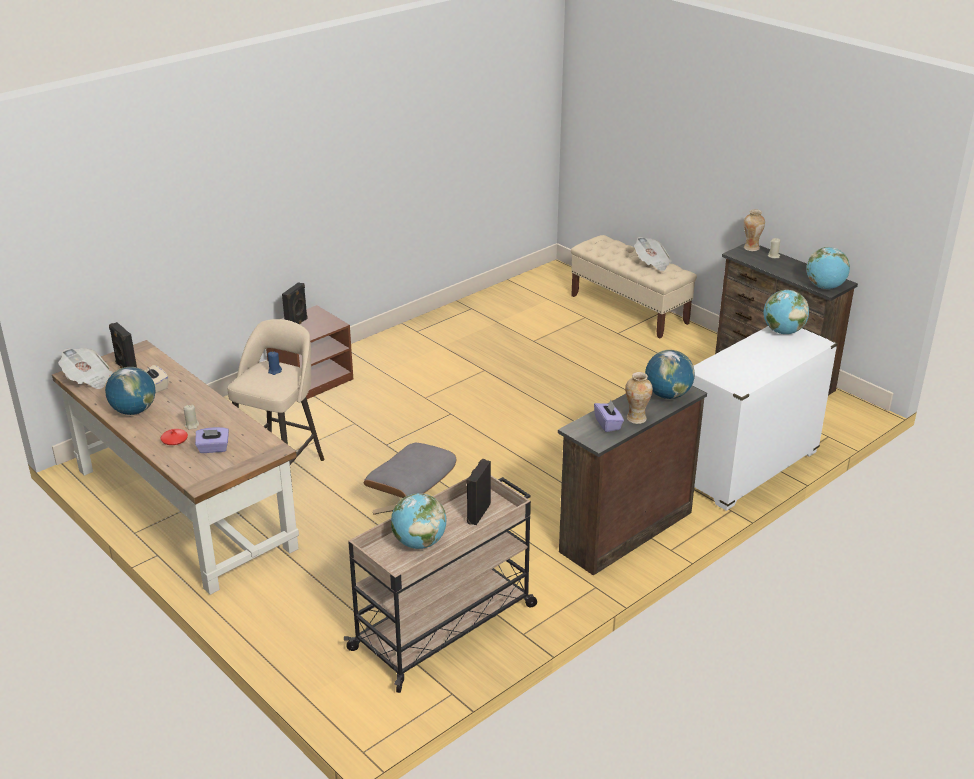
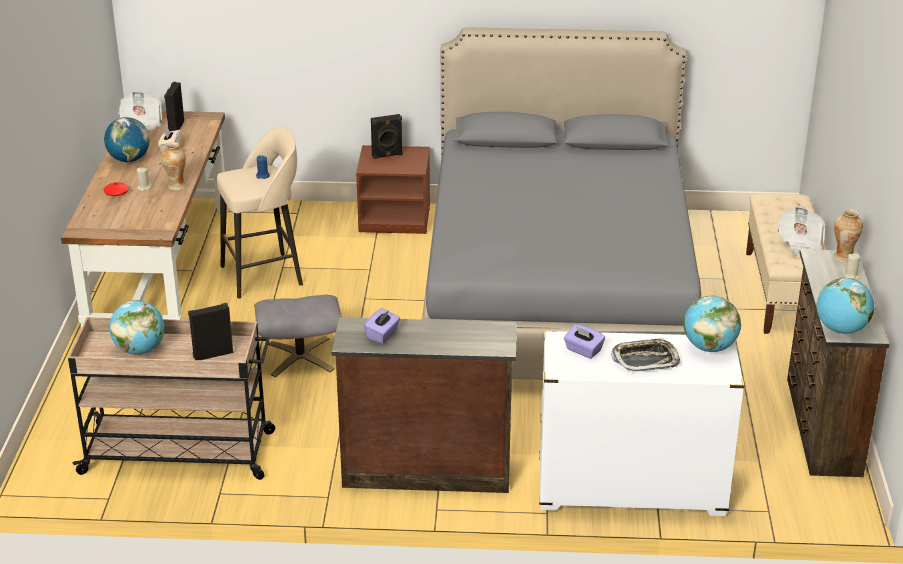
camera: 45 degrees right, 0 degrees up
(213, 448) = (127, 210): purple tissue box -> purple tissue box (583, 350)
(506, 375) = (557, 293): none -> grey bed
(636, 418) = (413, 343): vase -> vase (176, 186)
(667, 395) = (477, 340): globe -> none
(767, 356) = (645, 359): none -> tray

